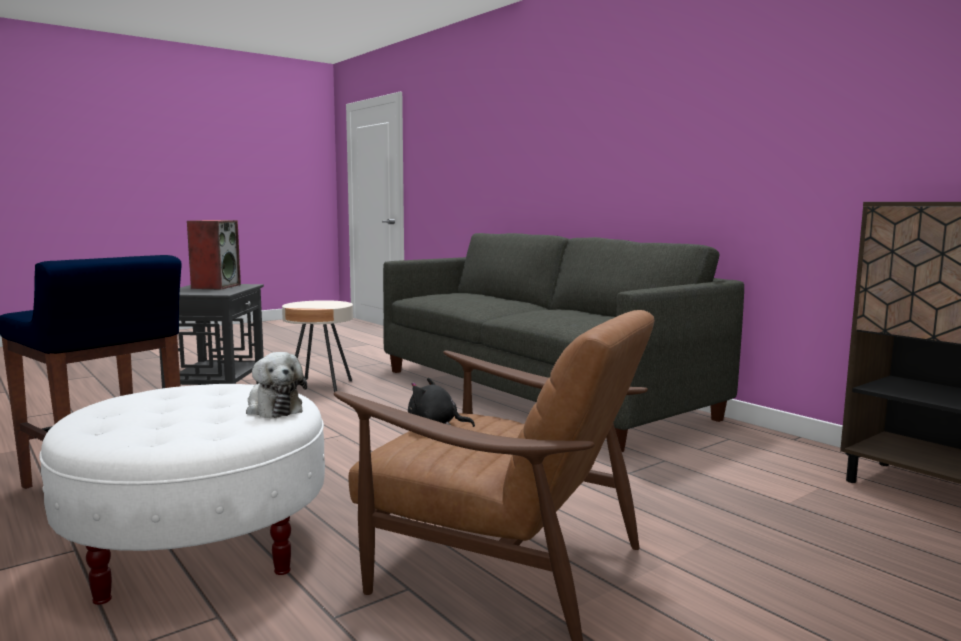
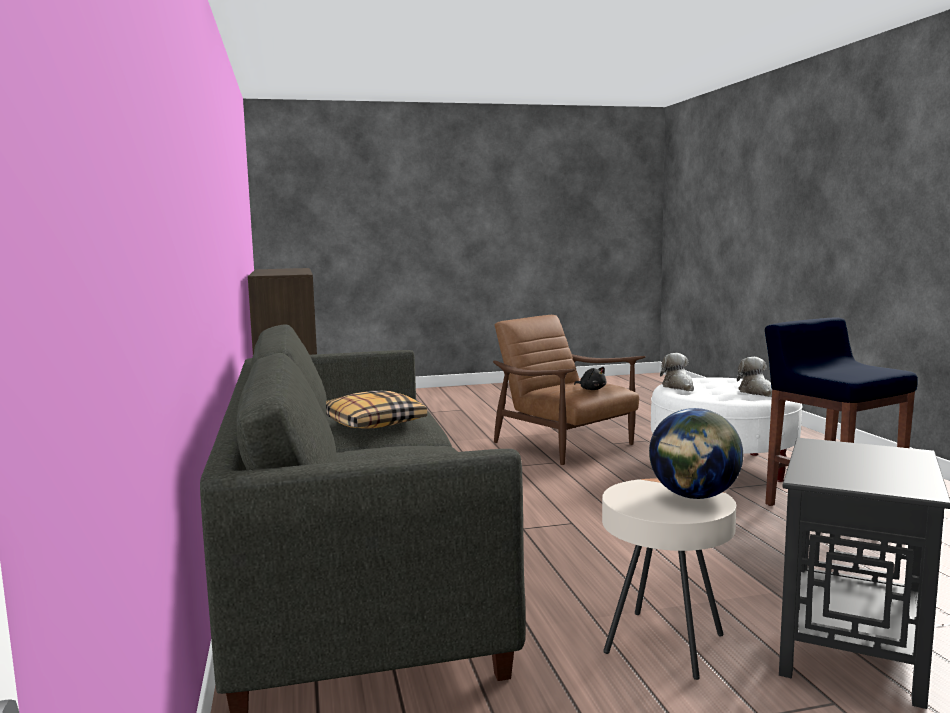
camera: 155 degrees left, 0 degrees up
(141, 407) = (756, 392): none -> plush toy
(216, 286) = (867, 474): speaker -> none
(303, 305) = (694, 496): none -> globe
(551, 311) = (372, 423): none -> pillow

